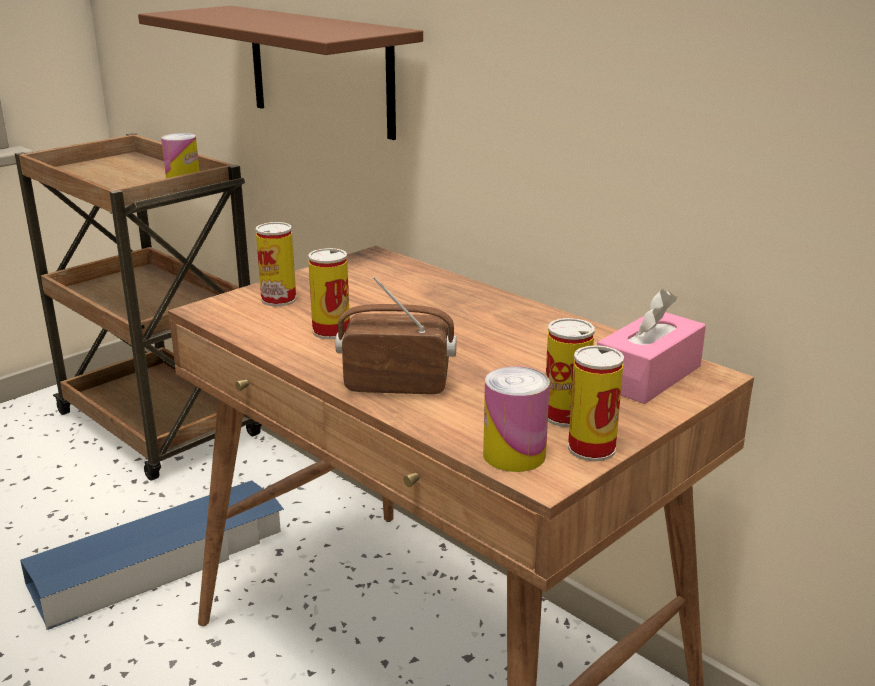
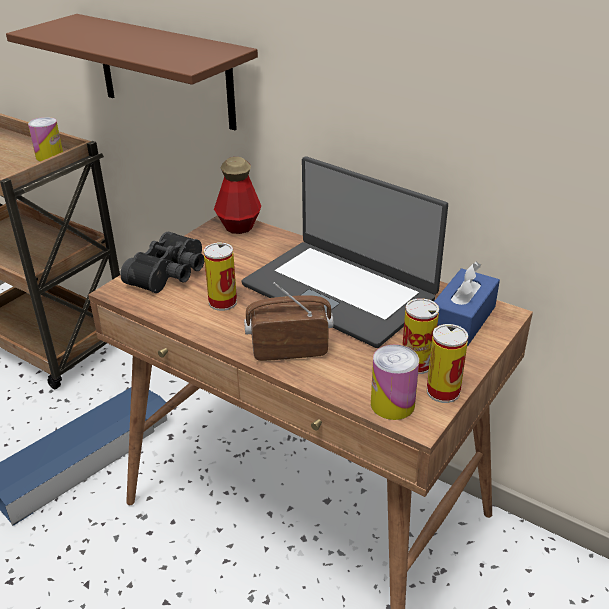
camera: 10 degrees left, 10 degrees up
(279, 299) = (171, 274): can -> black binoculars
(385, 260) = (238, 225): none -> bottle
(490, 333) = (340, 290): none -> laptop
(648, 376) = (462, 320): pink tissue box -> blue tissue box

